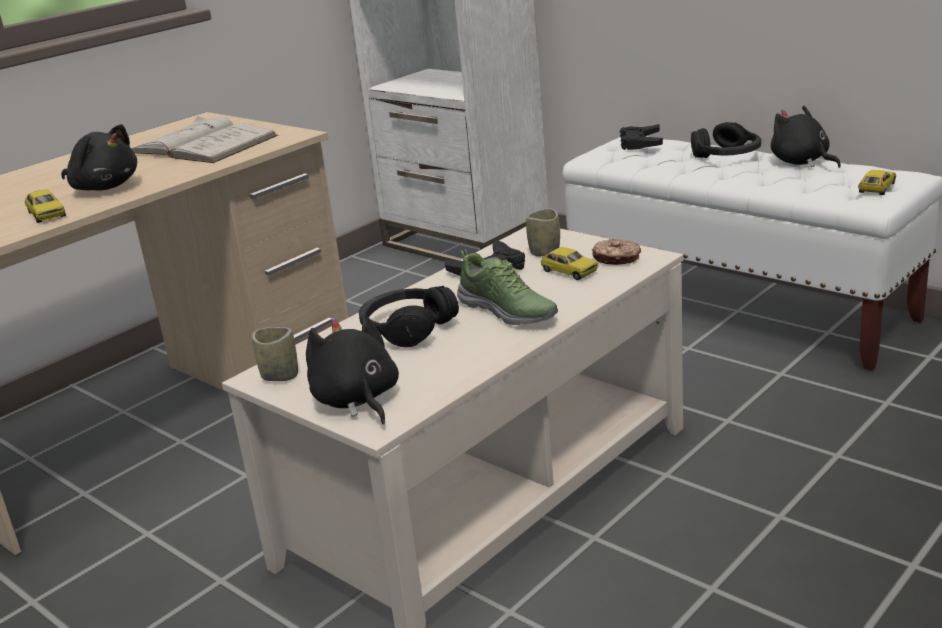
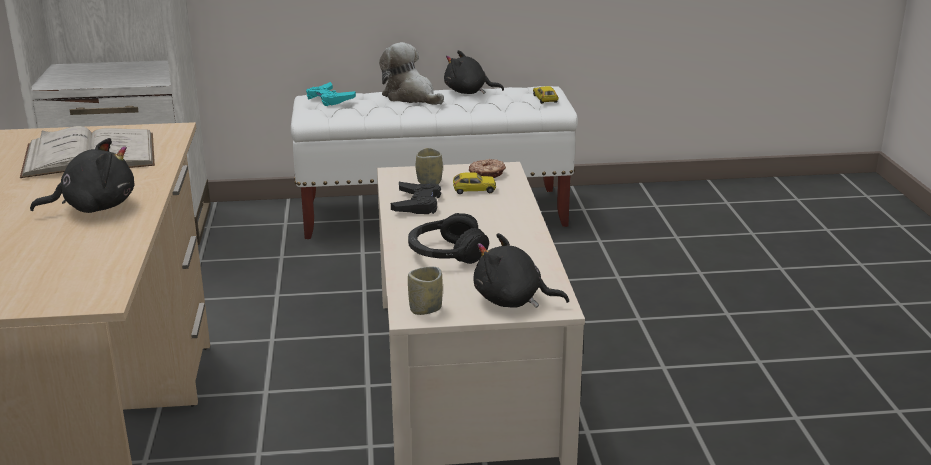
camera: 50 degrees left, 0 degrees up
(47, 214) = (103, 240): toy car -> none
(508, 311) = (489, 223): shoe -> none
(640, 143) = (329, 99): black game controller -> turquoise game controller
(727, 156) = (411, 97): black headphones -> plush toy

